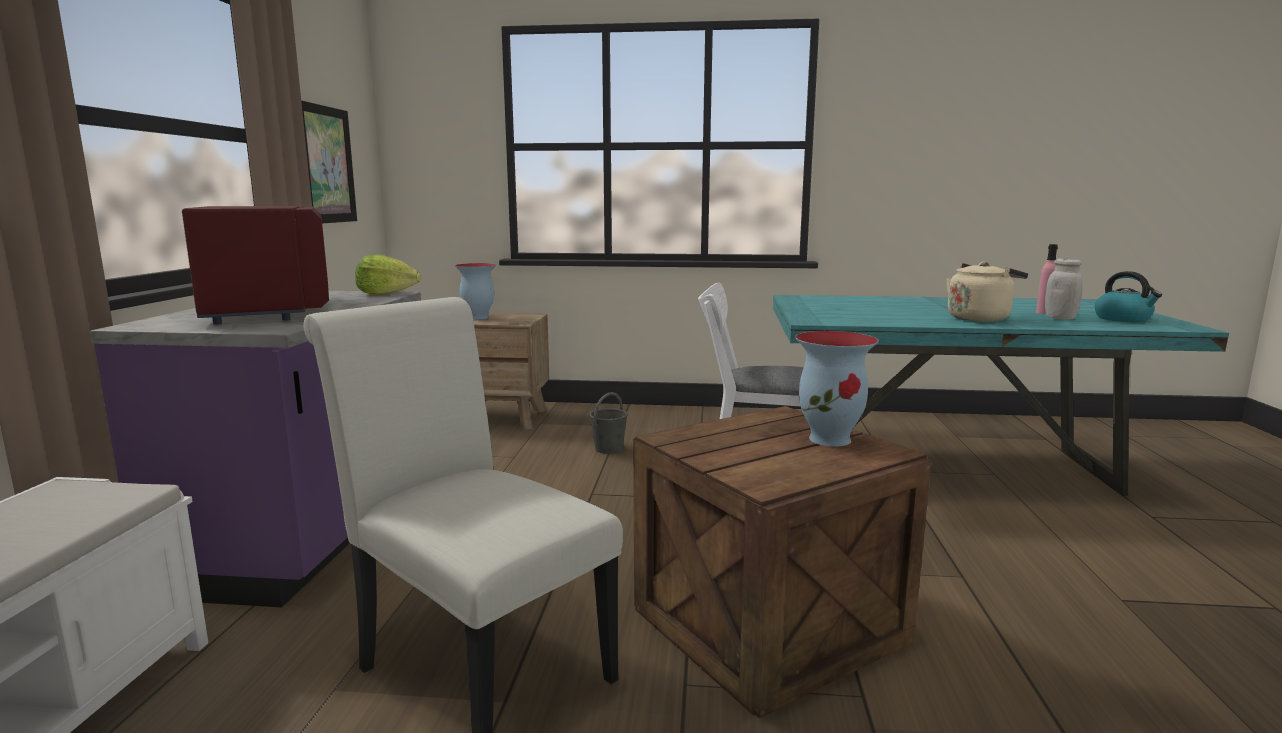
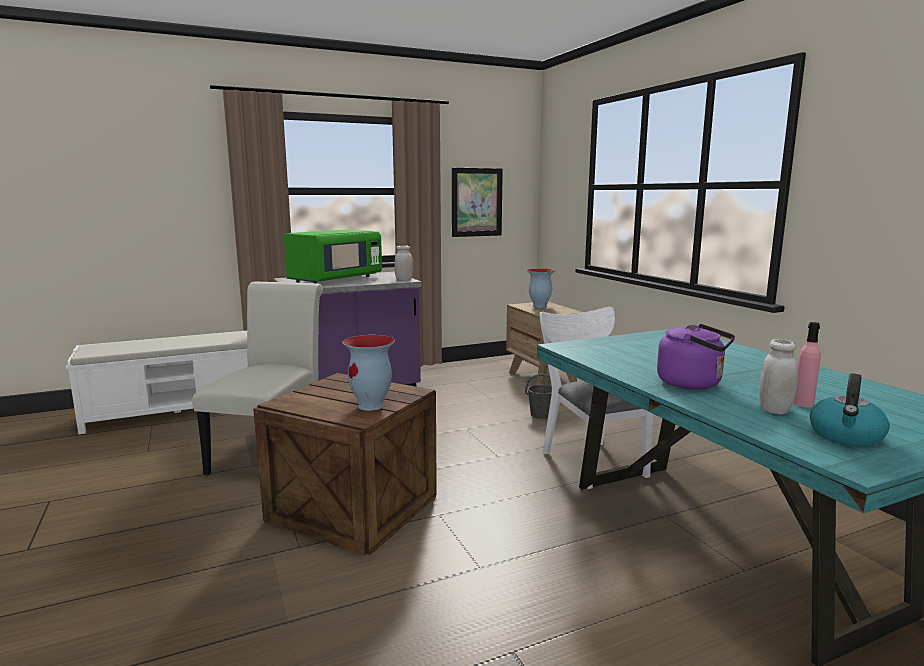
camera: 60 degrees right, 0 degrees up
(270, 310) = (335, 280): red microwave -> green microwave
(386, 294) = (403, 280): lettuce -> white jar
(980, 318) = (693, 384): beige kettle -> purple kettle

